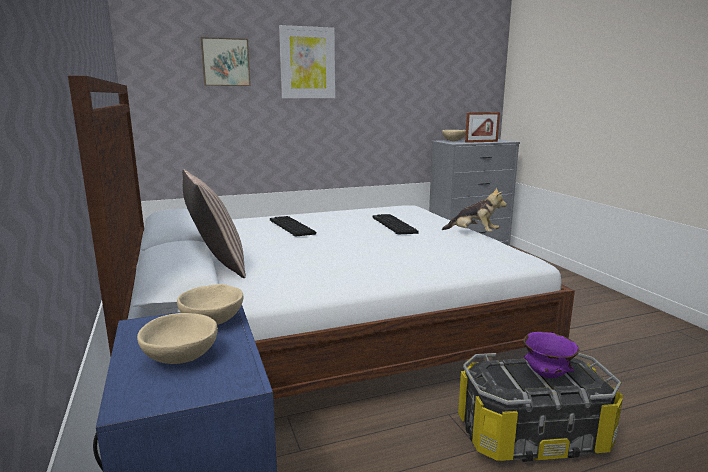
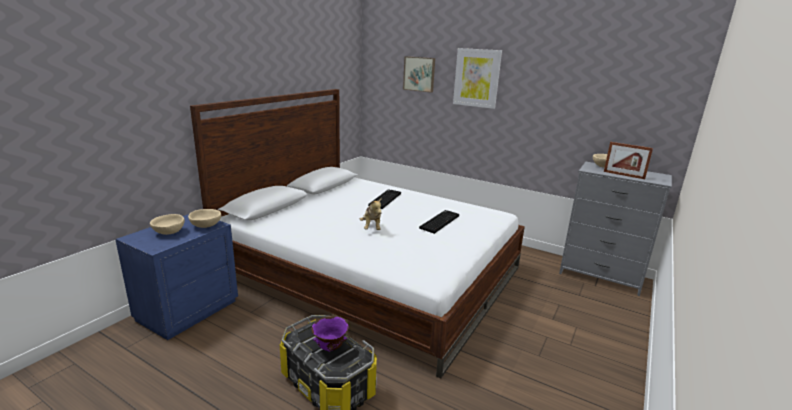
camera: 50 degrees right, 5 degrees up
(216, 265) = (300, 206): pillow -> none
(473, 233) = (467, 250): plush toy -> plush toy (371, 227)

